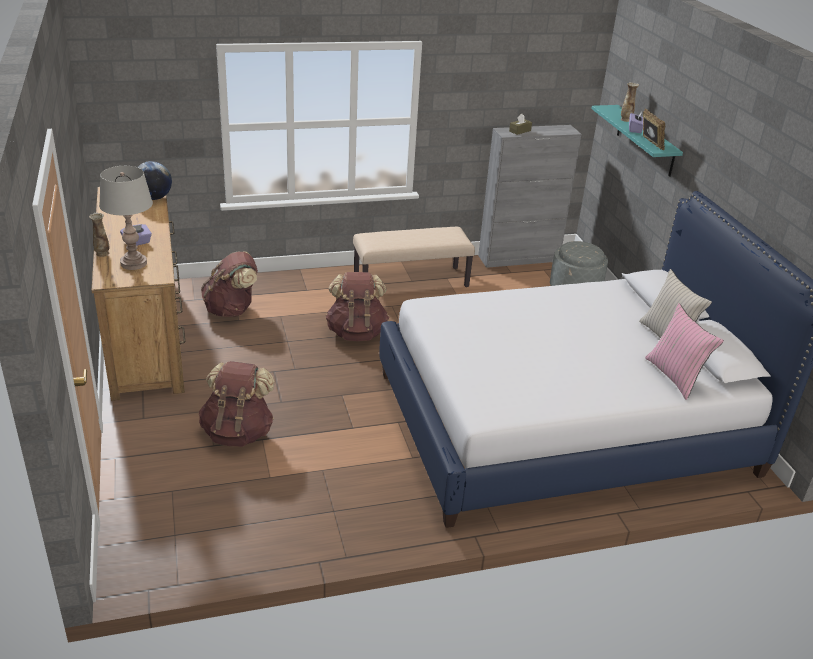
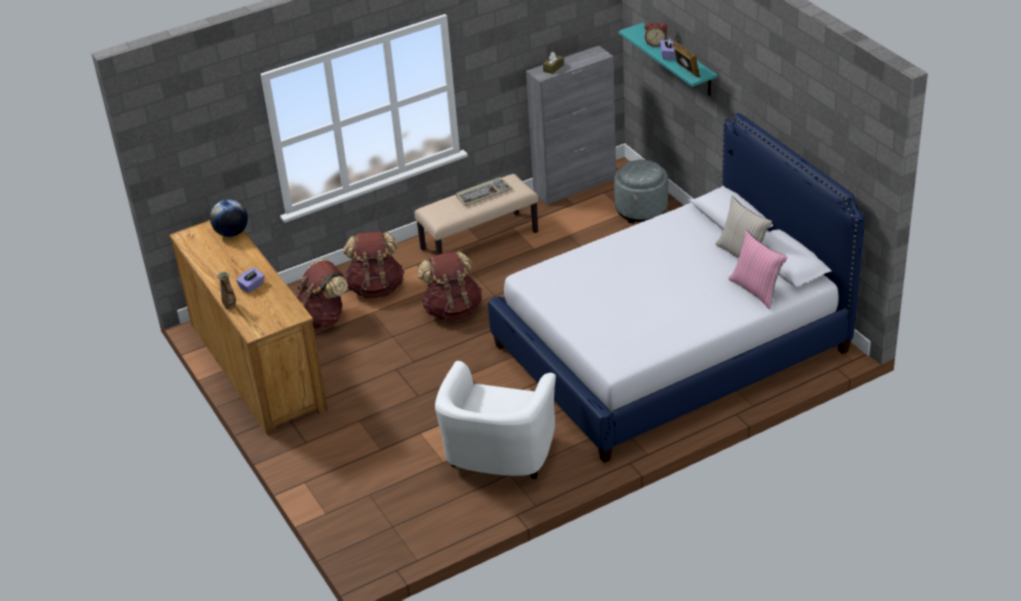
camera: 10 degrees left, 5 degrees up
(133, 263) = (265, 308): grey table lamp -> none
(238, 432) = (396, 432): brown backpack -> brown backpack (376, 288)
(329, 491) = (498, 459): none -> white armchair
(423, 234) = (483, 193): none -> keyboard
(626, 120) = (655, 43): vase -> alarm clock

